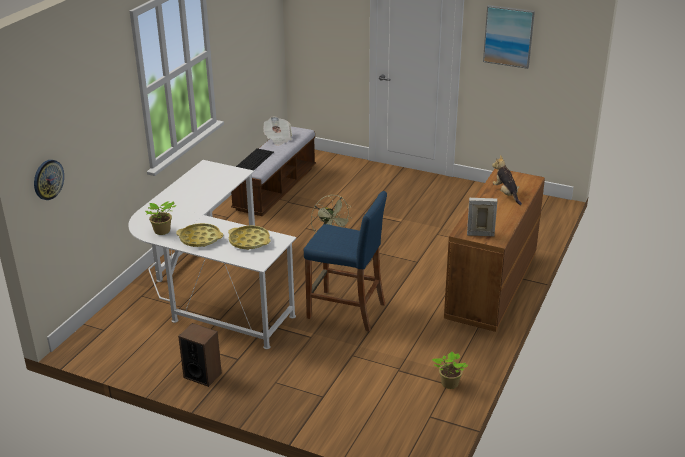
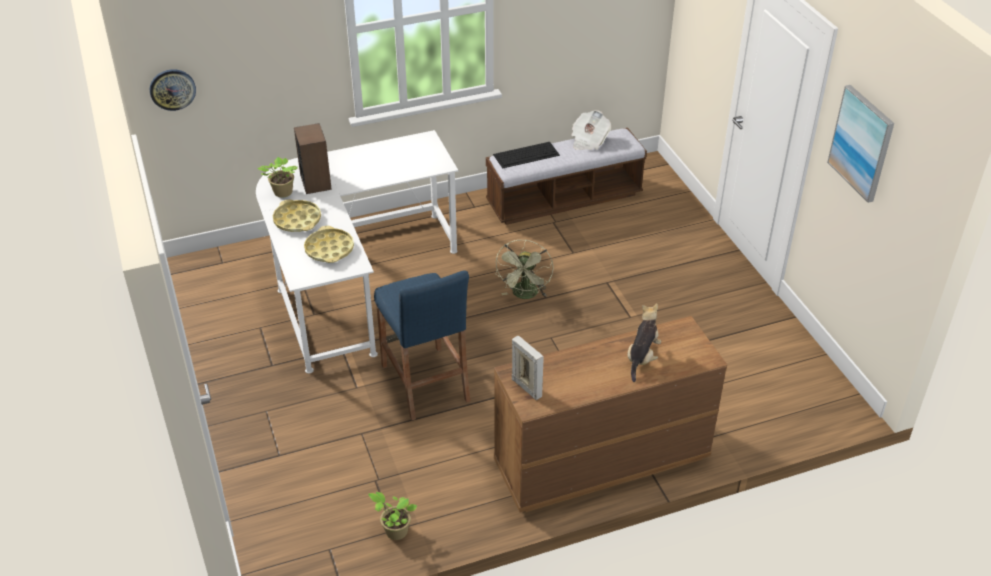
camera: 45 degrees right, 10 degrees up
(202, 375) = (227, 360): speaker -> speaker (316, 182)

